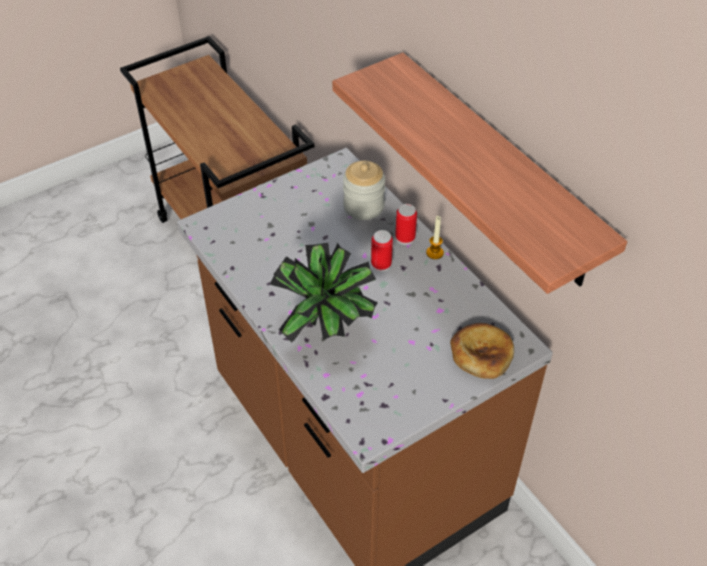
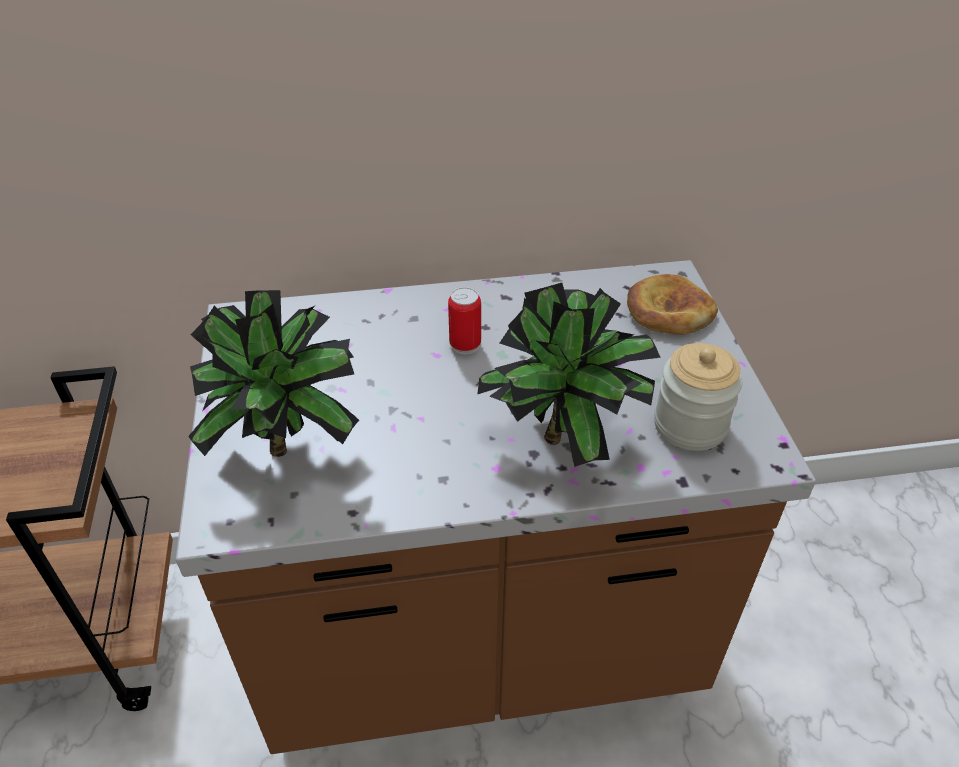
camera: 65 degrees left, 5 degrees down
(262, 226) = (290, 445): none -> potted plant
(363, 206) = (342, 325): jar -> jar (690, 425)
(405, 238) = (432, 307): can -> none
(434, 253) = (478, 292): candle -> none
(498, 172) = (542, 93): shelf -> none

